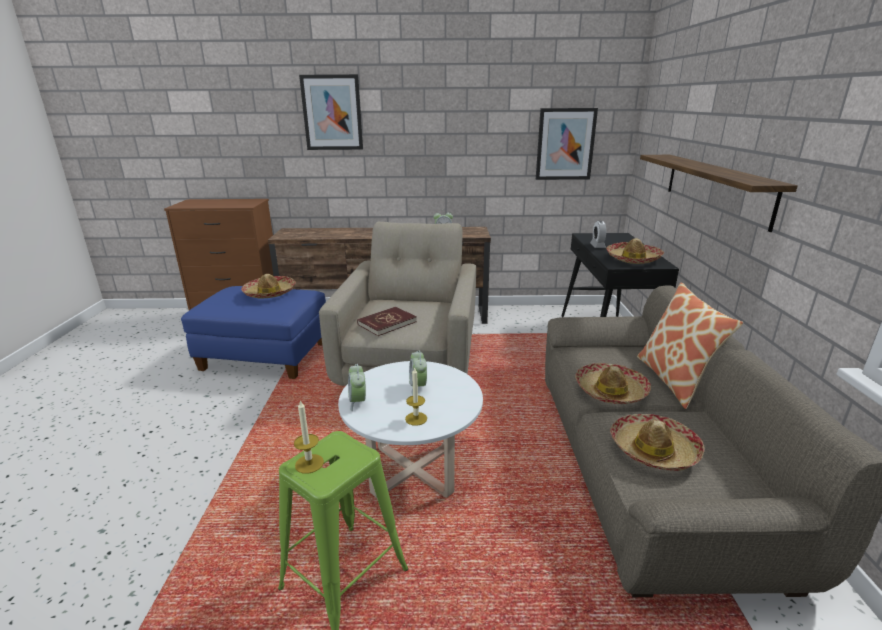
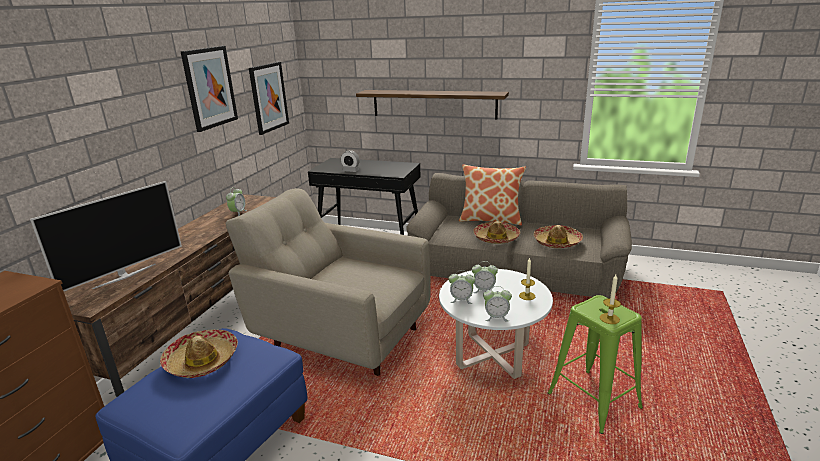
camera: 70 degrees left, 0 degrees up
(321, 233) = (124, 276): none -> television
(332, 113) = (67, 110): picture -> picture (210, 87)
(387, 323) = (369, 288): red book -> none
(390, 376) = (461, 300): none -> alarm clock
(633, 259) = (390, 168): hat -> none

